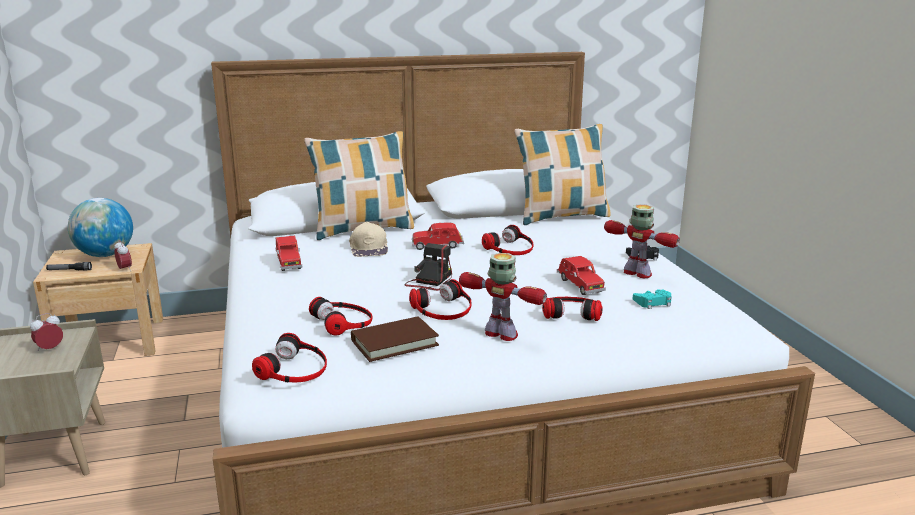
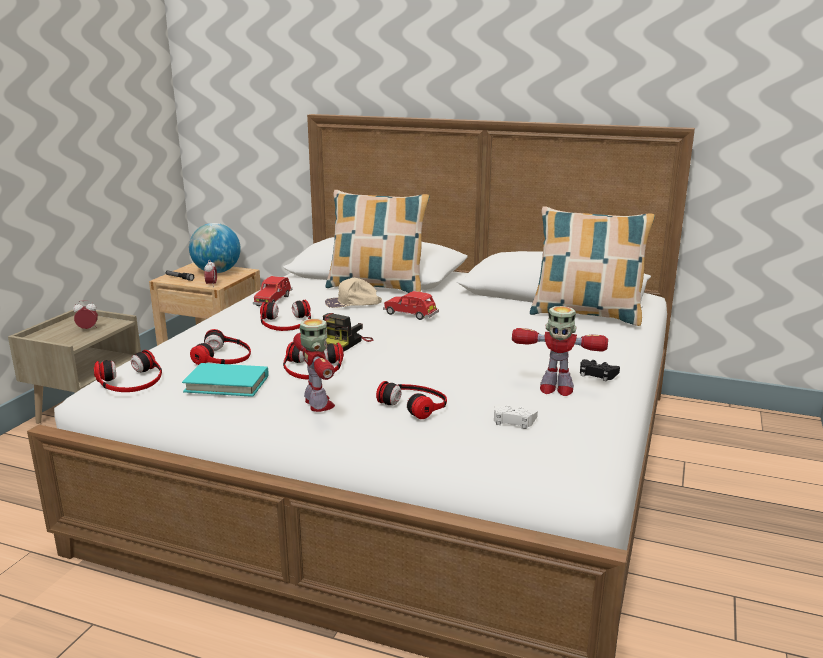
camera: 35 degrees right, 0 degrees up
(369, 248) = (353, 303): beige cap -> beige cap turned 60 degrees clockwise
(394, 343) = (227, 384): brown book -> turquoise book
(430, 281) = (346, 343): camera -> camera turned 150 degrees clockwise
(510, 248) = (473, 332): headphones -> headphones (286, 322)
(579, 285) = (471, 383): red toy car -> none
(638, 274) = (555, 389): toy robot -> toy robot turned 120 degrees clockwise
(653, 302) = (513, 420): turquoise game controller -> white game controller

